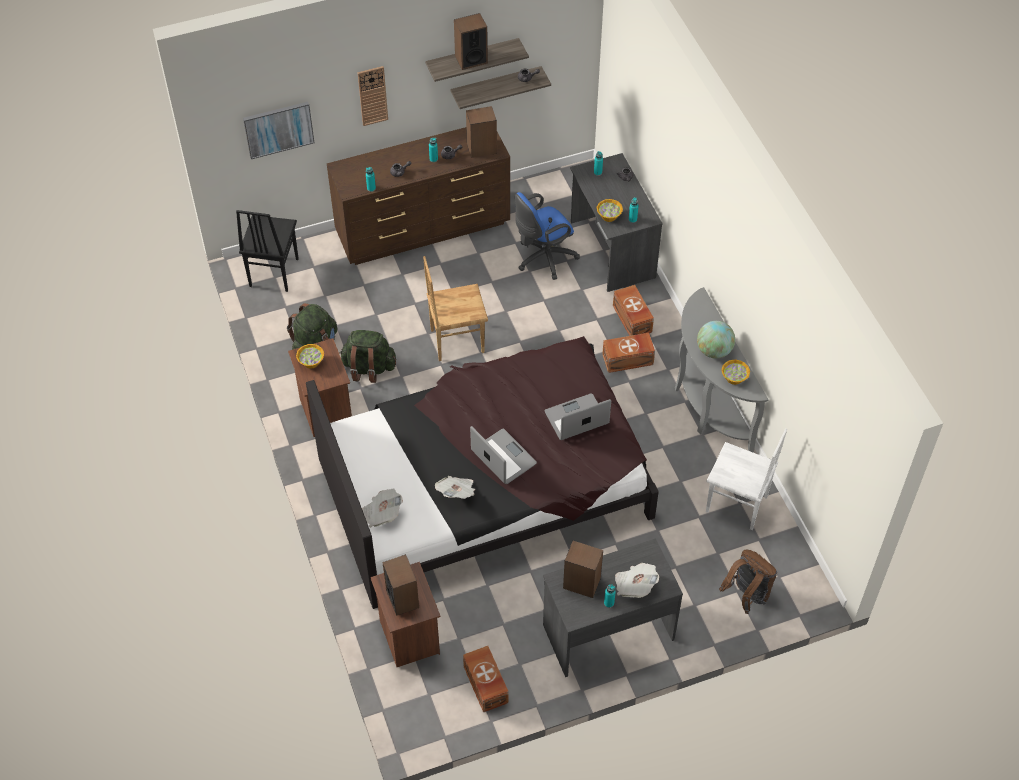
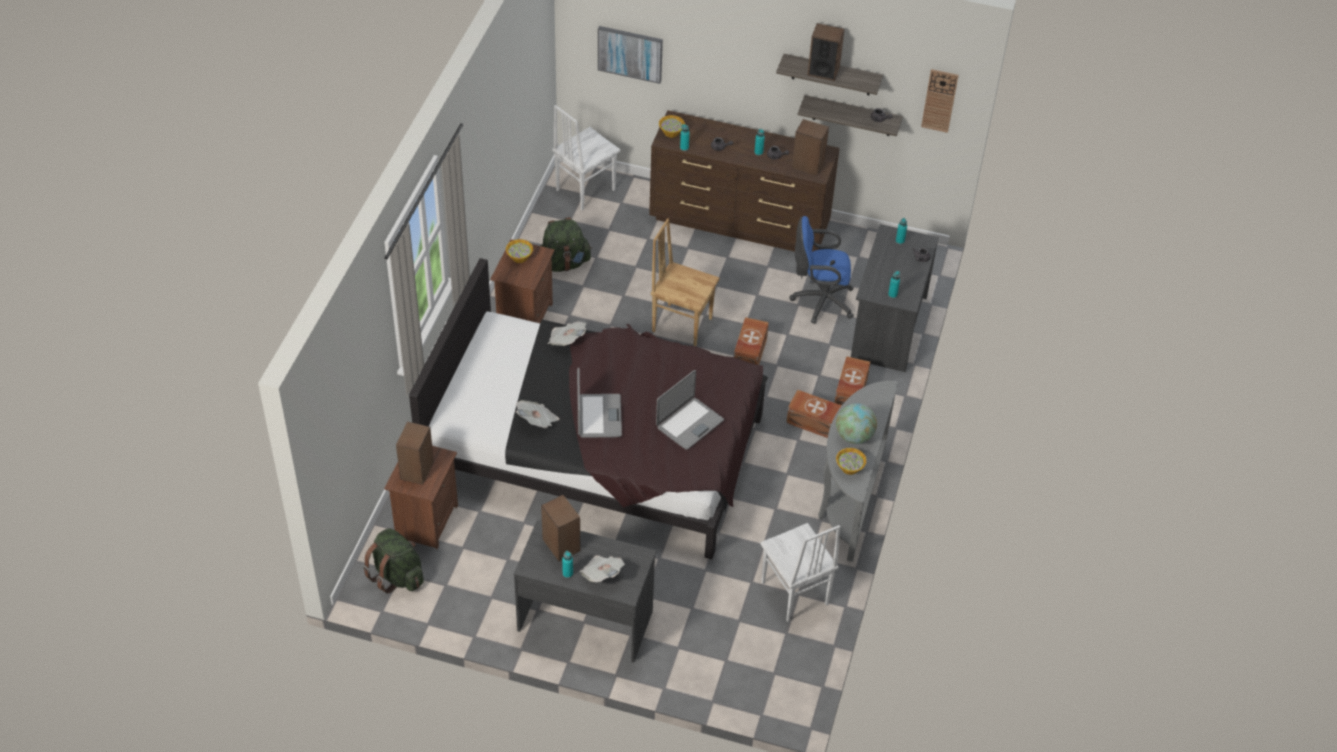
camera: 35 degrees right, 5 degrees down
(273, 272) = (584, 189): black chair -> white chair
(368, 368) = (590, 304): green backpack -> green backpack (397, 575)
(372, 95) = (726, 64): wall clock -> wall clock (939, 100)
(382, 514) = (465, 401): newspaper -> newspaper (566, 340)
(485, 685) = (449, 595): brown storage box -> brown storage box (749, 353)
(577, 419) = (689, 423): laptop -> laptop turned 120 degrees clockwise
(609, 216) = (874, 281): bowl -> bowl (671, 132)
(746, 595) = (730, 669): brown backpack -> none

